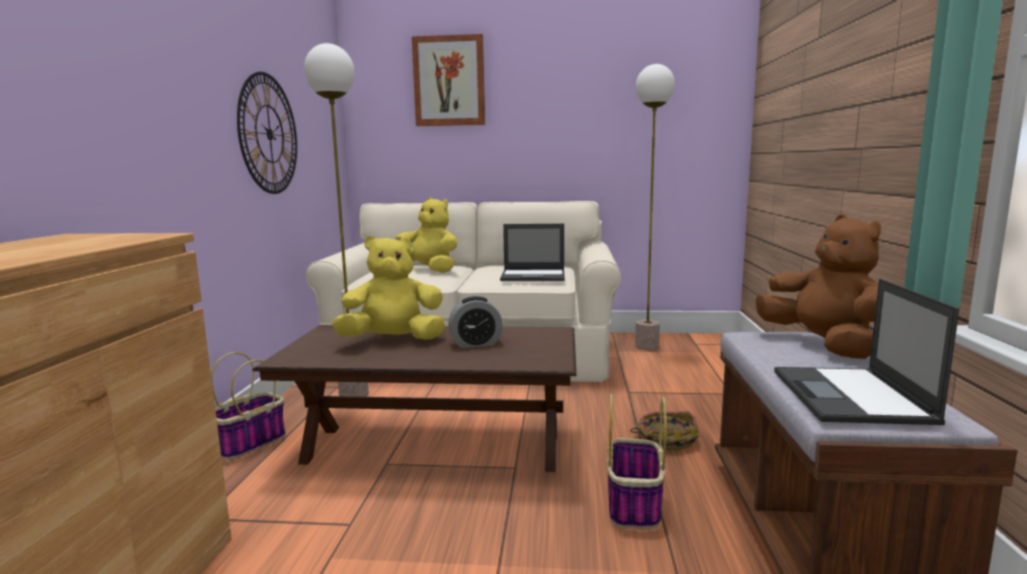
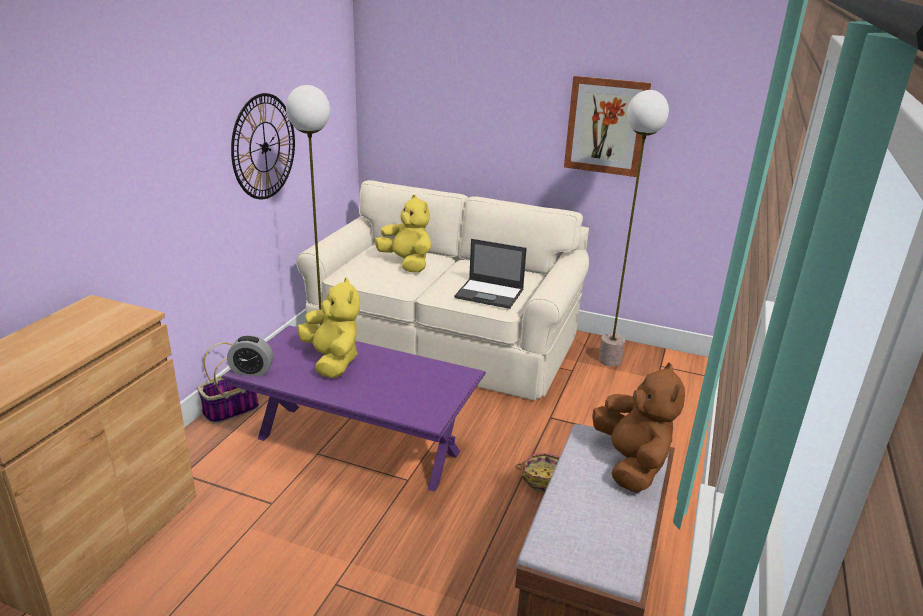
camera: 15 degrees right, 15 degrees up
(393, 340) = (332, 361): yellow plush toy -> yellow plush toy turned 60 degrees clockwise
(434, 447) = (359, 445): brown coffee table -> purple coffee table
(449, 81) = (454, 67): picture -> picture (606, 126)
(475, 344) = (390, 380): alarm clock -> alarm clock (252, 371)
(634, 505) = (473, 538): basket -> none
(851, 396) = (577, 532): laptop -> none

